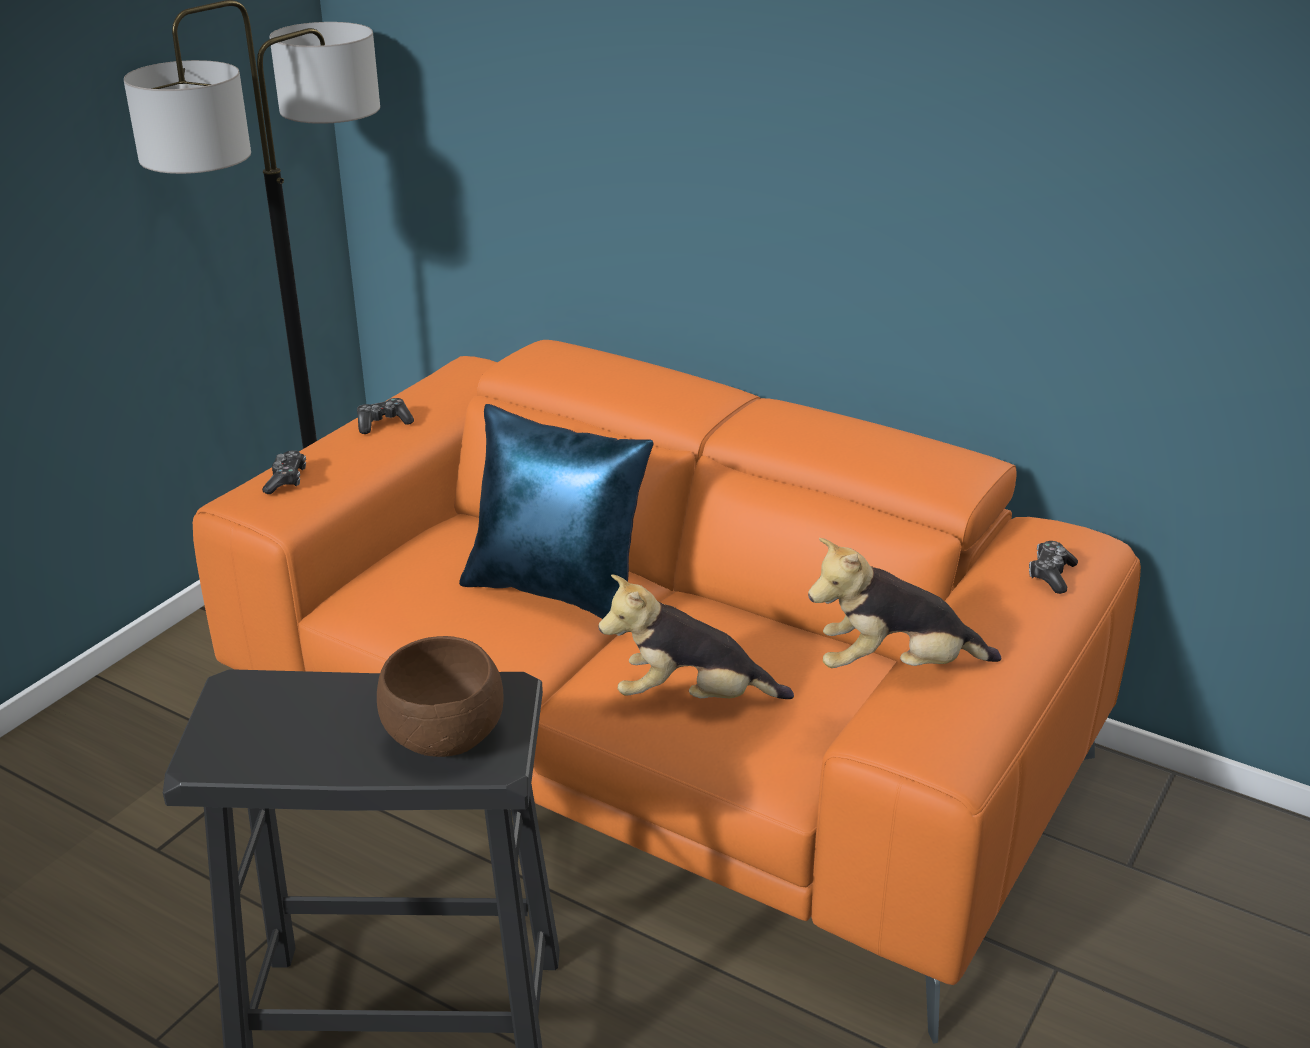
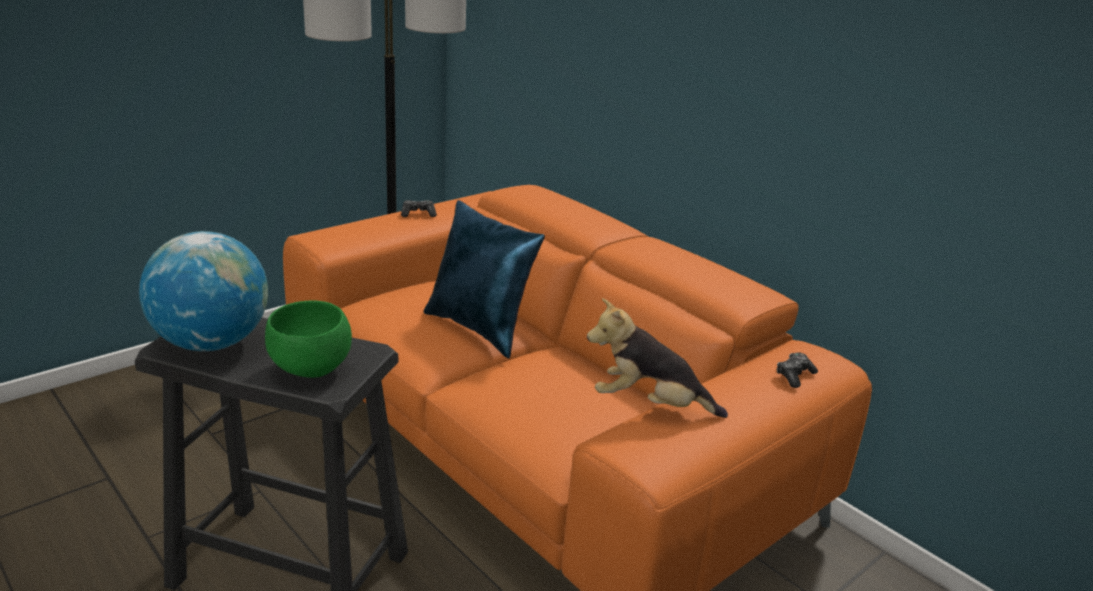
camera: 15 degrees right, 5 degrees down
(267, 734) = (211, 343): none -> globe
(286, 480) = (343, 231): game controller -> none
(447, 740) = (312, 370): brown bowl -> green bowl
(691, 698) = (525, 404): plush toy -> none

